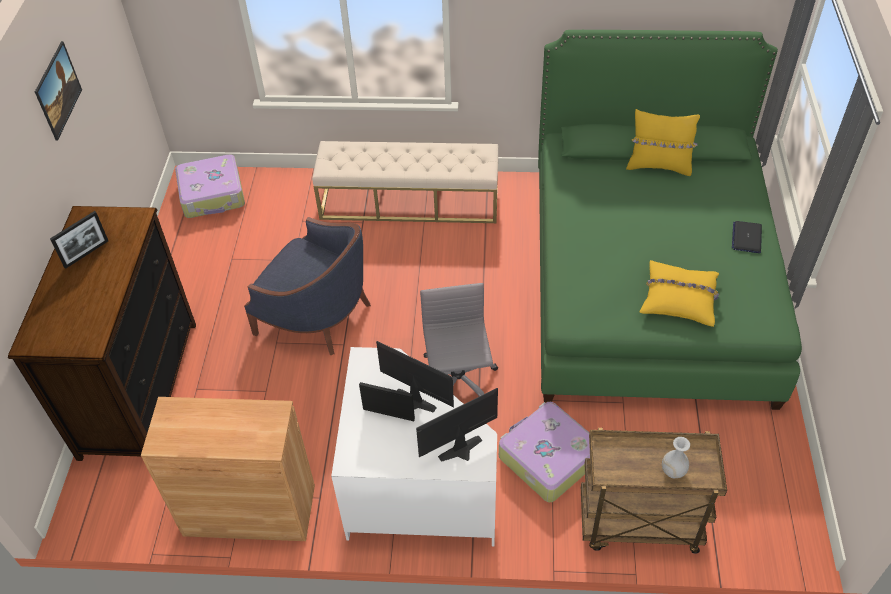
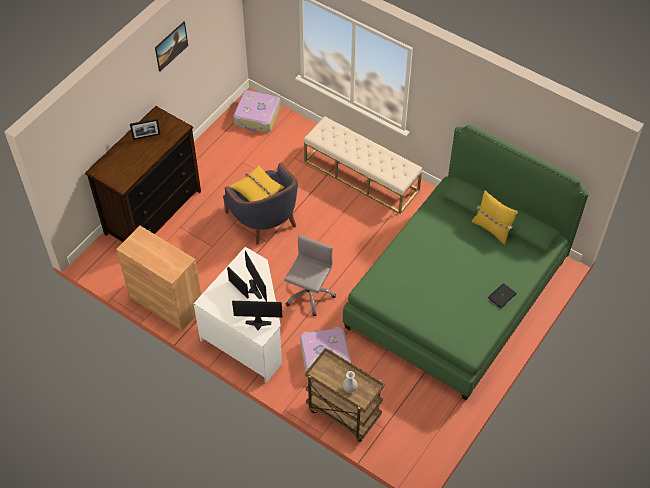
camera: 30 degrees right, 5 degrees up
(679, 298) = (433, 309): yellow pillow -> yellow pillow (257, 190)

